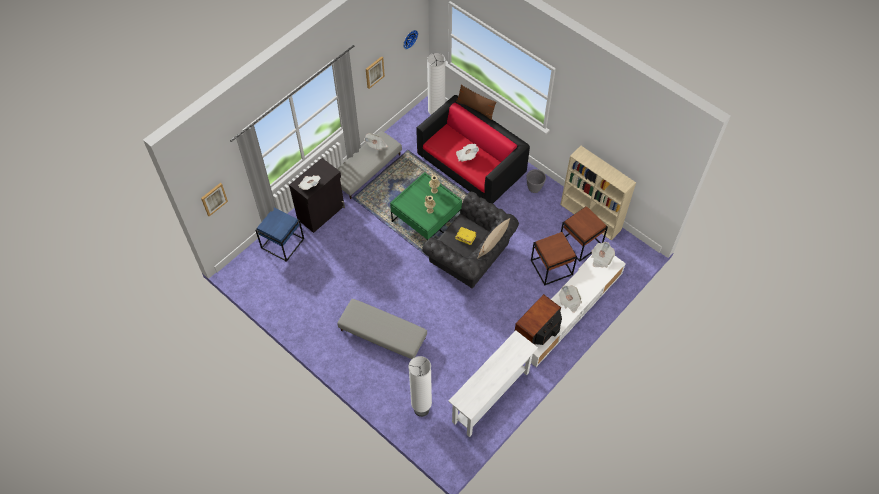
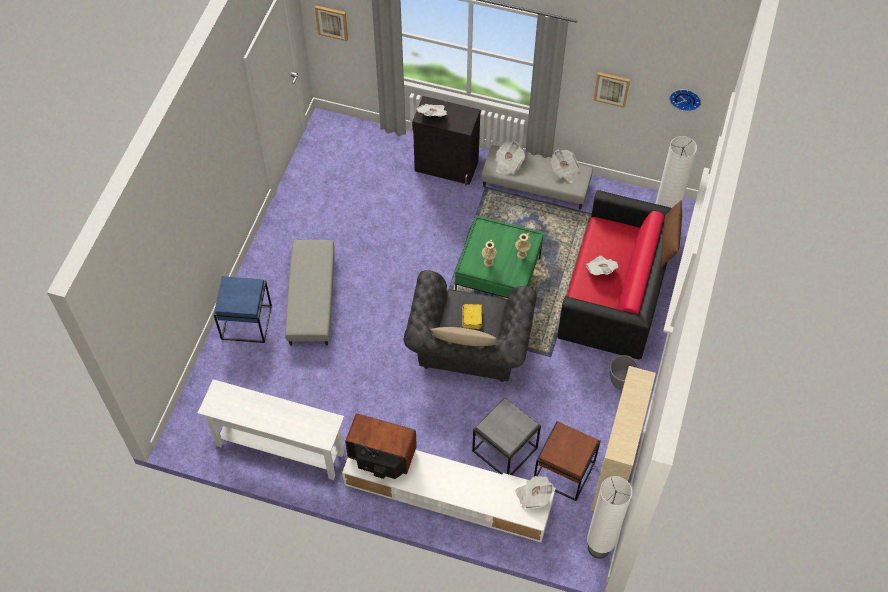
camera: 65 degrees right, 0 degrees up
(282, 243) = (384, 148): blue side table -> blue side table (247, 322)
(421, 409) = (231, 380): white floor lamp -> white floor lamp (598, 548)
(551, 268) = (504, 449): brown side table -> grey side table
(569, 301) = (444, 480): newspaper -> newspaper (508, 163)

